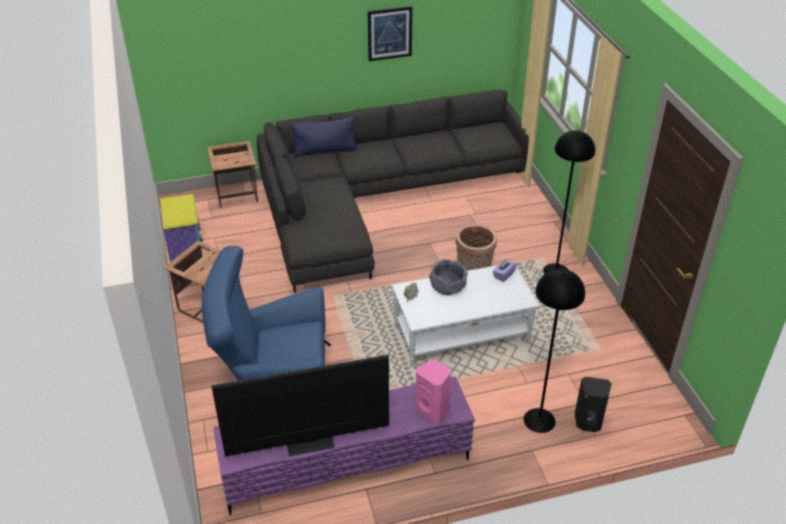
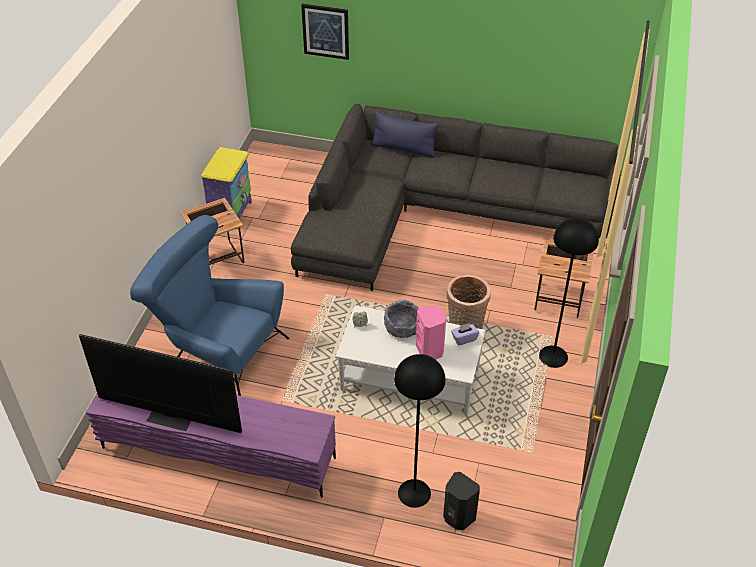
camera: 30 degrees right, 5 degrees up
(238, 196) = (318, 165): side table -> side table (559, 301)
(389, 33) = (496, 49): picture -> picture (326, 31)
(432, 410) = (289, 437): pink speaker -> pink speaker (430, 351)

